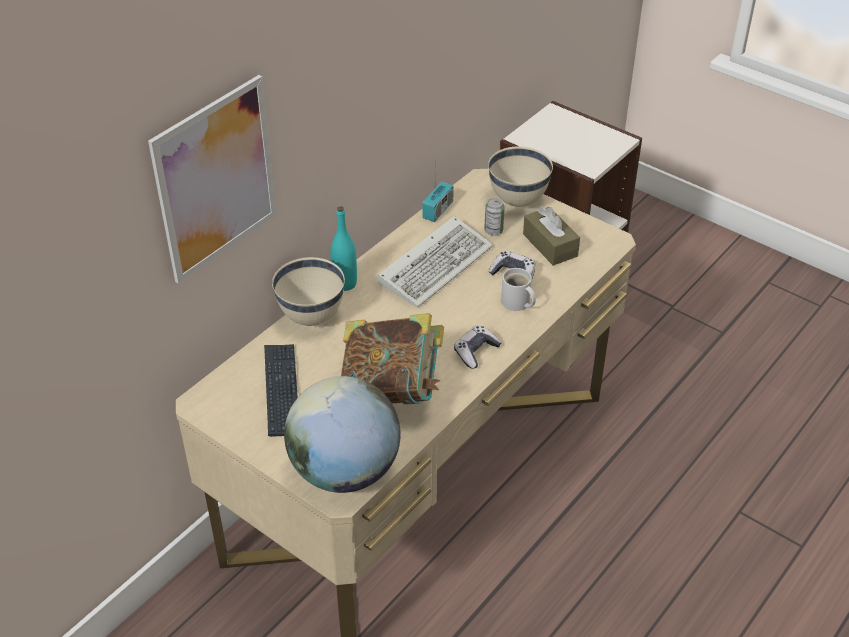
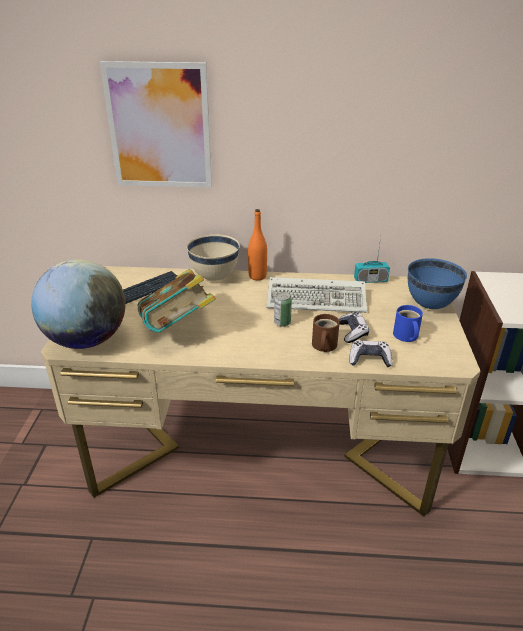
camera: 55 degrees right, 10 degrees down
(345, 283) = (257, 276): turquoise bottle -> orange bottle
(476, 352) = (251, 347): game controller -> game controller (369, 359)
(493, 231) = (383, 307): can -> can (282, 323)
(516, 303) = (323, 346): white mug -> brown mug
(517, 201) = (429, 305): beige bowl -> blue bowl
(550, 245) = (405, 336): brown tissue box -> blue mug

